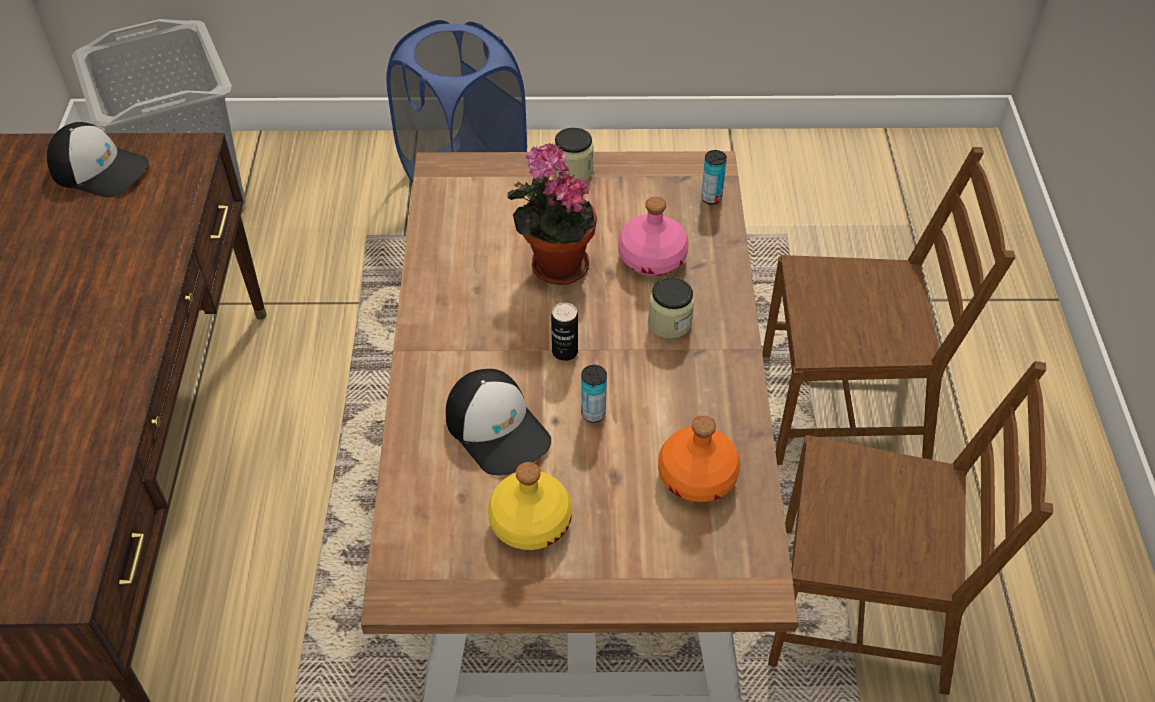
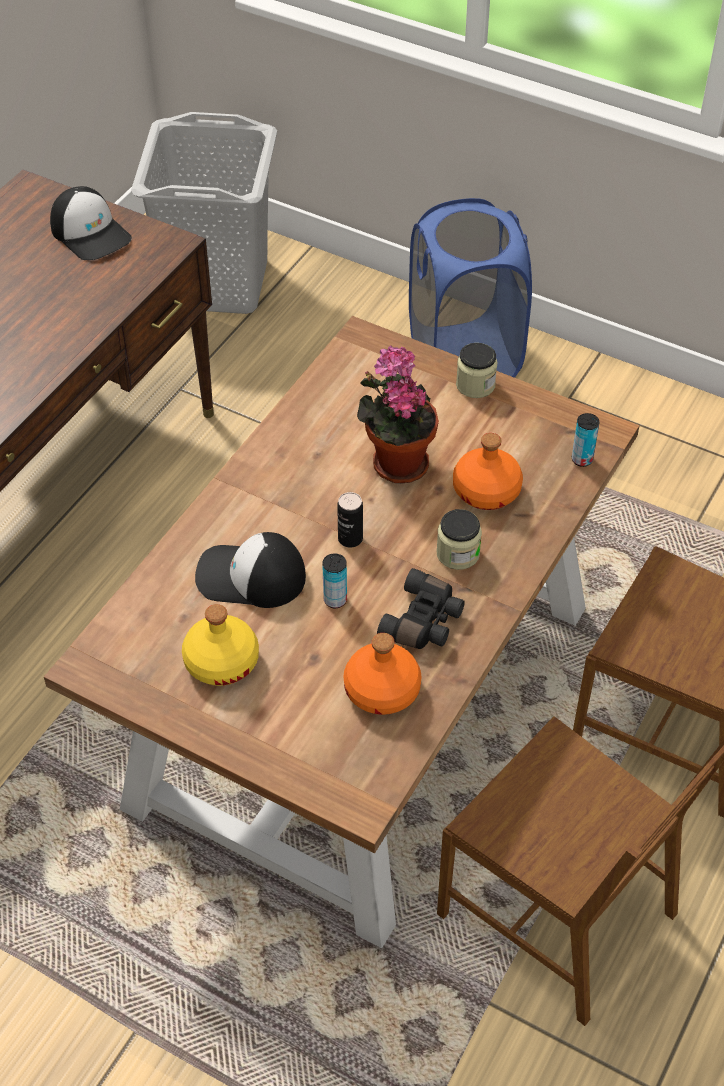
camera: 30 degrees right, 0 degrees up
(498, 428) = (250, 577): cap -> cap turned 105 degrees clockwise
(653, 258) = (486, 491): pink bottle -> orange bottle
(687, 397) = (424, 622): none -> black binoculars

